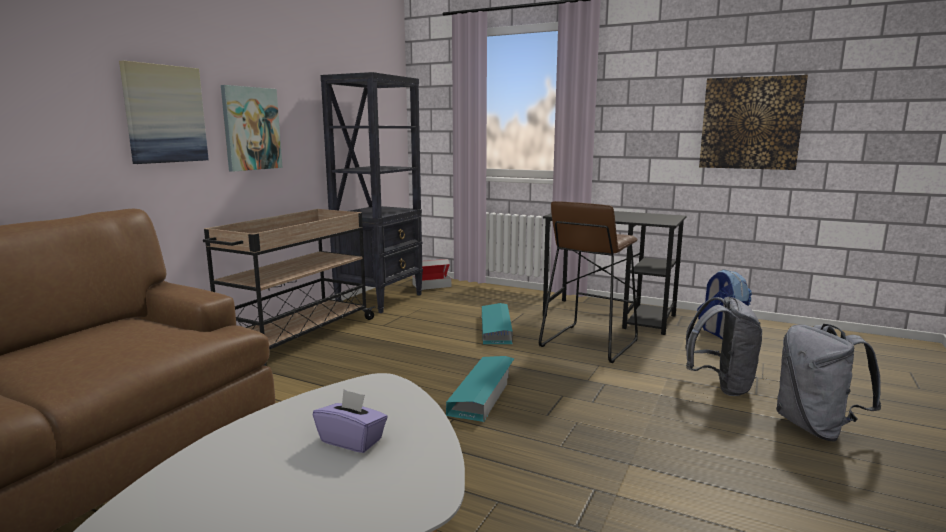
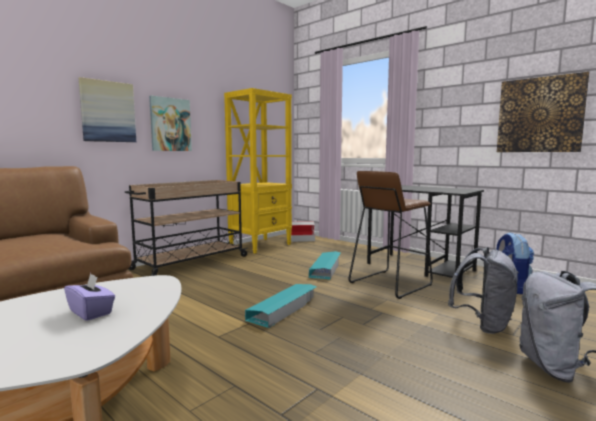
camera: 15 degrees right, 5 degrees down
(380, 299) = (261, 245): black bookcase -> yellow bookcase

